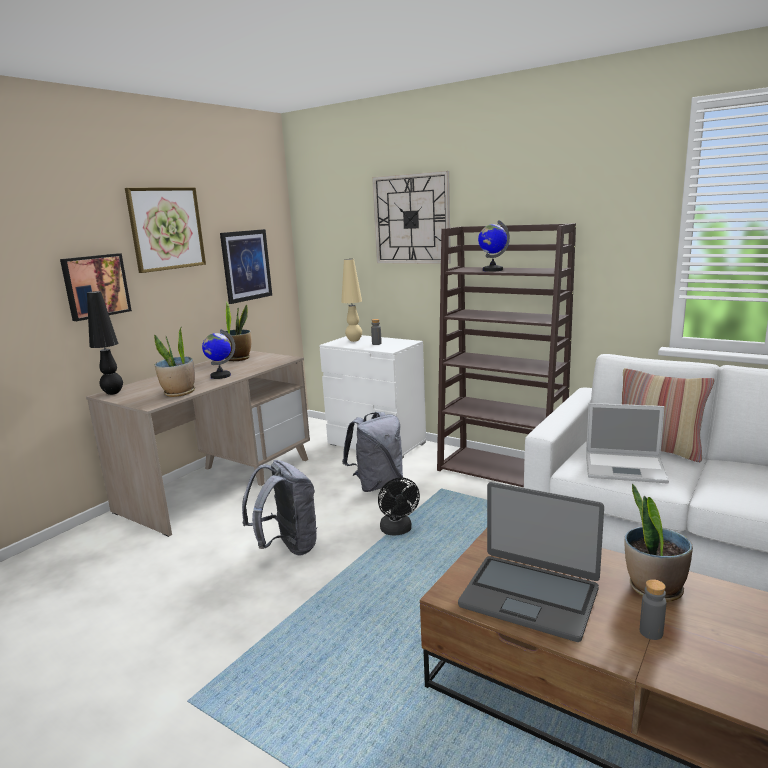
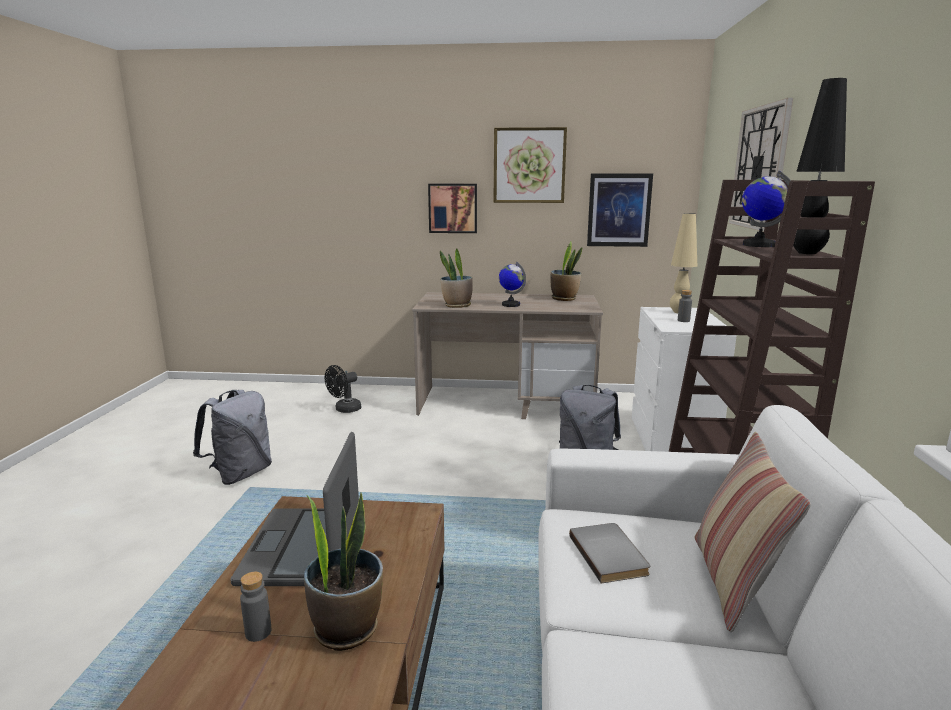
camera: 60 degrees right, 0 degrees up
(113, 393) = (439, 294): black table lamp -> black table lamp (807, 253)
(287, 547) = (439, 461): grey backpack -> grey backpack (240, 474)
(398, 530) = (512, 502): black fan -> black fan (344, 410)
(626, 468) = (610, 554): laptop -> grey book

